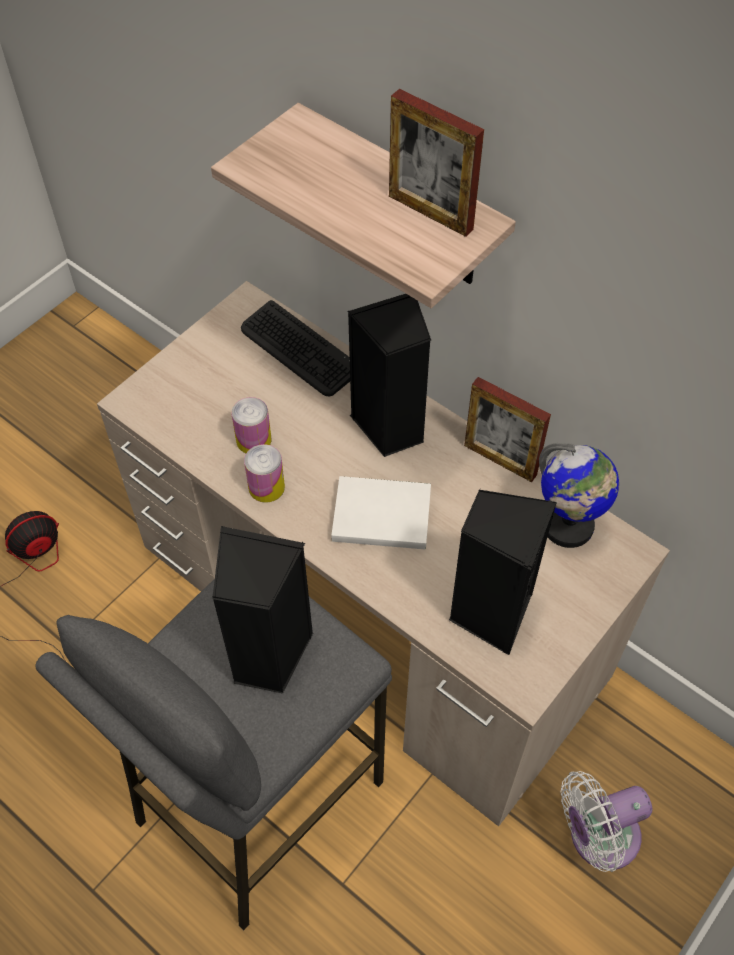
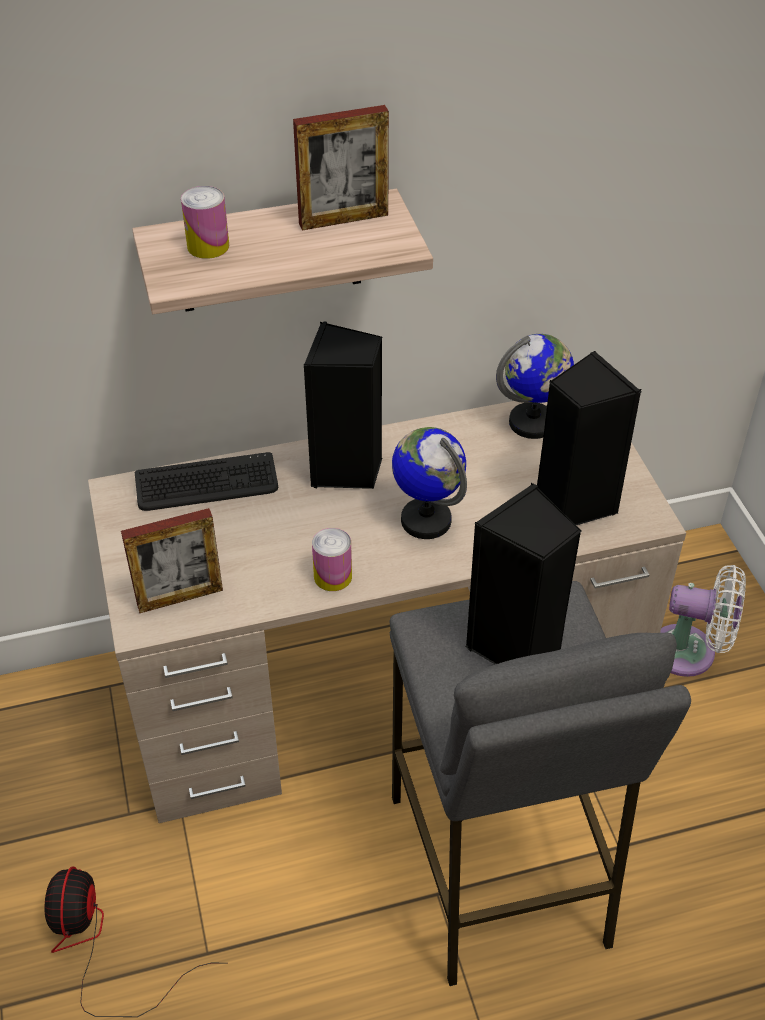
camera: 55 degrees left, 10 degrees down
(253, 440) = (274, 560): can -> can (208, 246)
(379, 514) = (426, 520): white book -> globe
(500, 460) = (440, 426): picture frame -> picture frame (180, 597)
(597, 837) = (690, 652): white fan -> white fan turned 90 degrees counterclockwise

